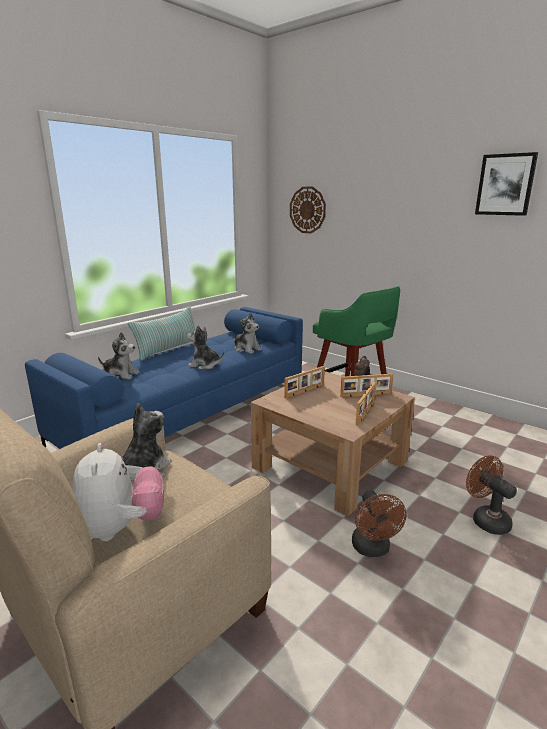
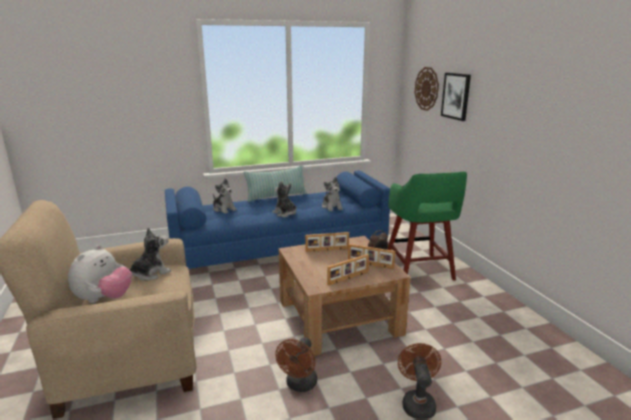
camera: 30 degrees right, 0 degrees up
(505, 184) = (575, 80): picture -> picture (456, 96)

